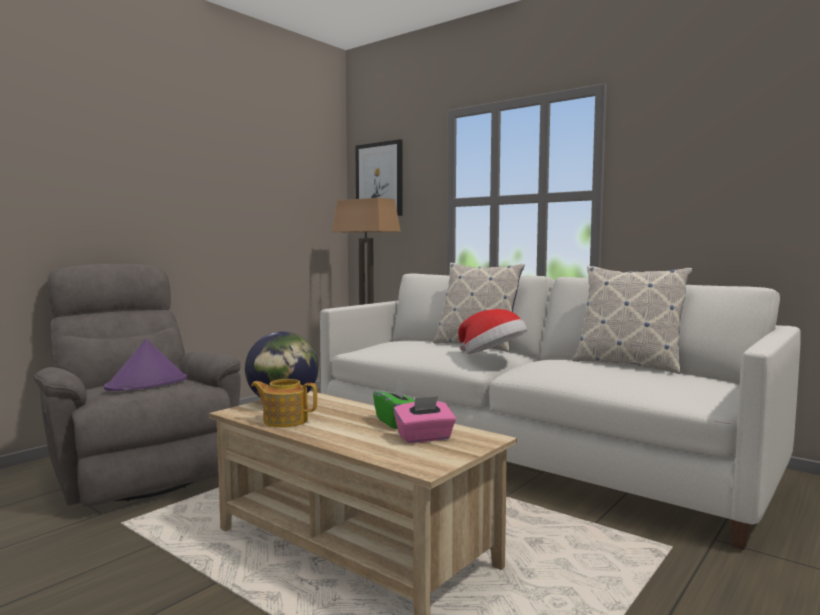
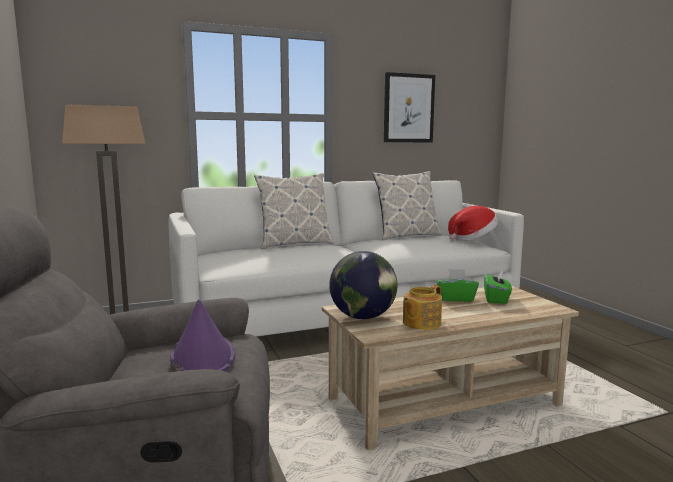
camera: 60 degrees left, 5 degrees up
(379, 180) = (85, 82): picture -> picture (408, 108)
(424, 438) = (496, 299): pink tissue box -> green tissue box
(492, 356) = (351, 247): hat -> hat (473, 239)

